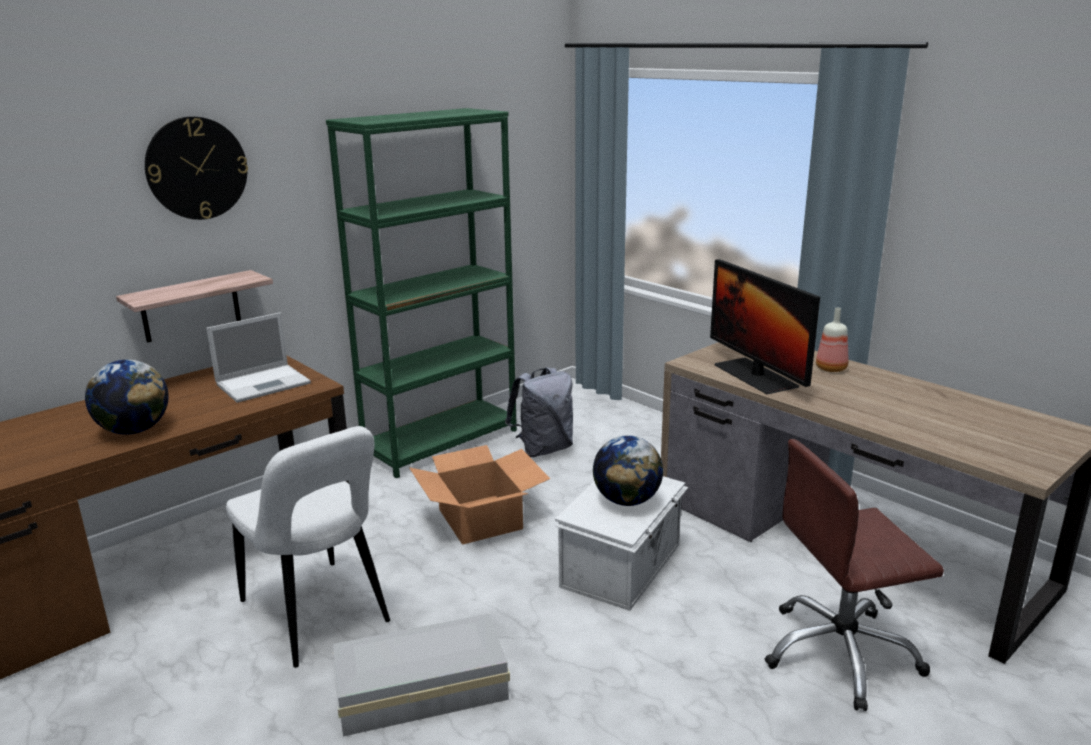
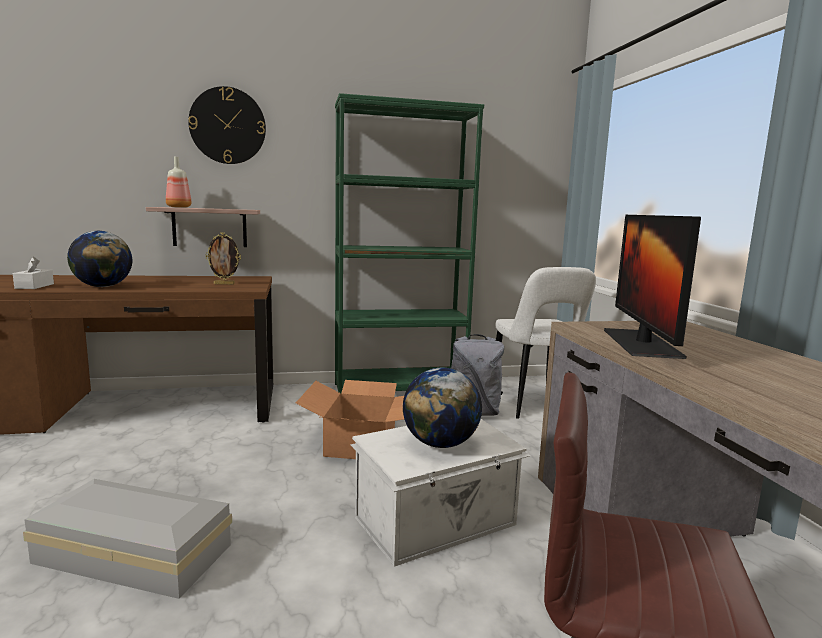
camera: 30 degrees right, 10 degrees down
(43, 456) = (34, 286): none -> white tissue box
(264, 383) = (224, 284): laptop -> picture frame
(318, 616) = (159, 468): white chair -> white chair (534, 403)
(832, 368) = (759, 355): bottle -> bottle (179, 207)

